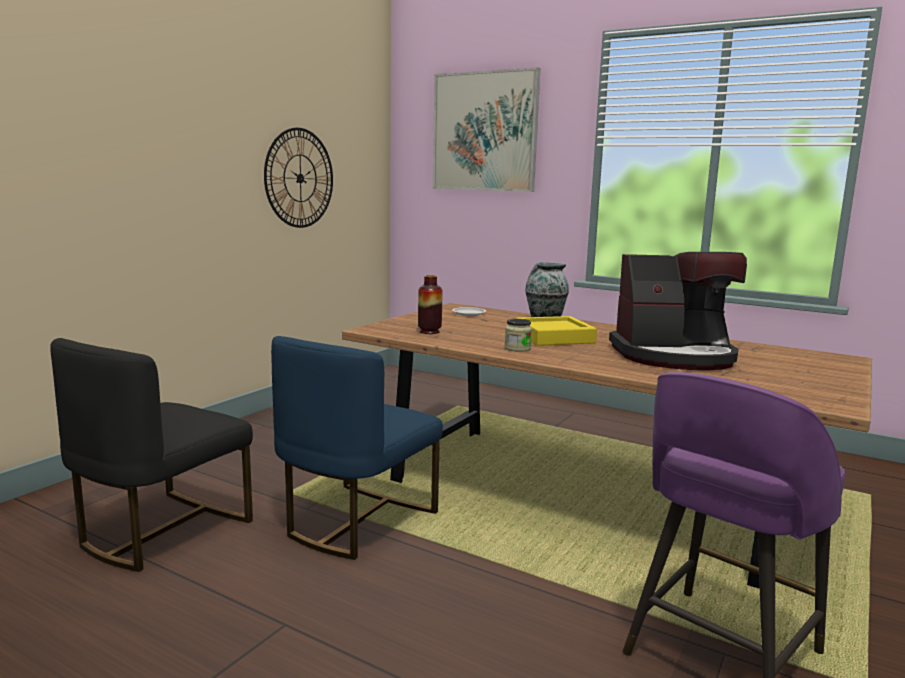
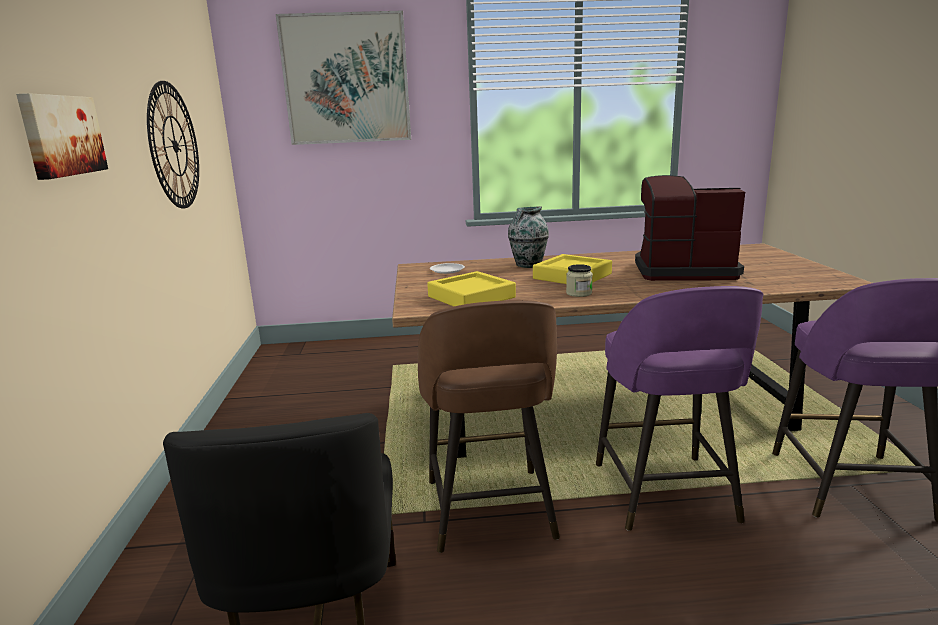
camera: 35 degrees left, 5 degrees up
(160, 159) = (61, 135): none -> picture
(356, 522) = (490, 512): blue chair -> brown stool
(429, 332) = (471, 297): vase -> yellow tray
(511, 573) = (665, 494): none -> purple stool
(674, 356) = (682, 271): coffee machine -> coffee machine turned 135 degrees counterclockwise

